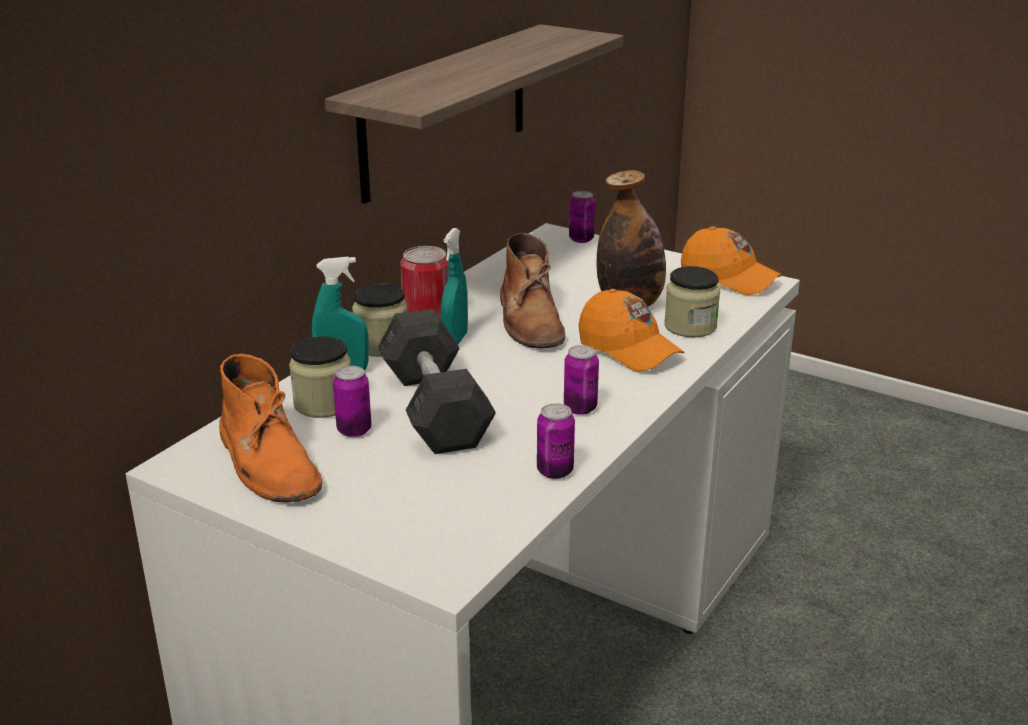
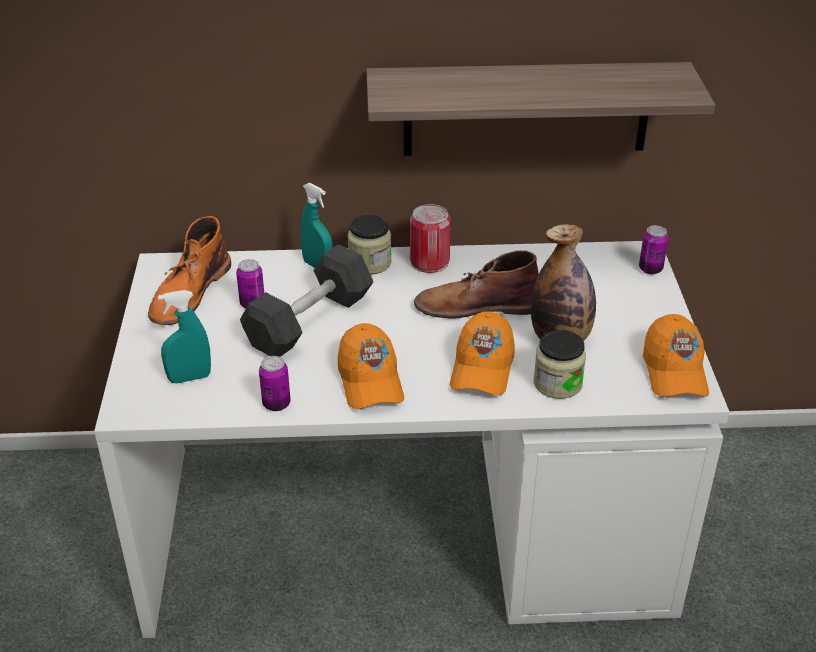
camera: 55 degrees right, 10 degrees up
(323, 403) = (273, 278): jar -> none
(455, 340) = (409, 288): turquoise spray bottle -> turquoise spray bottle (189, 378)
(530, 320) = (477, 305): brown boot -> brown boot turned 45 degrees clockwise
(580, 408) = (370, 381): can -> orange cap

